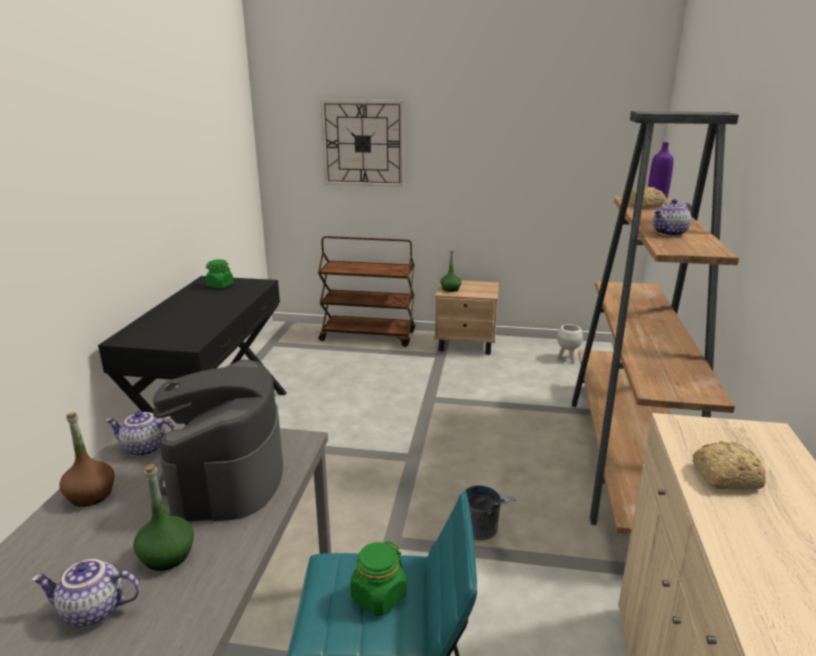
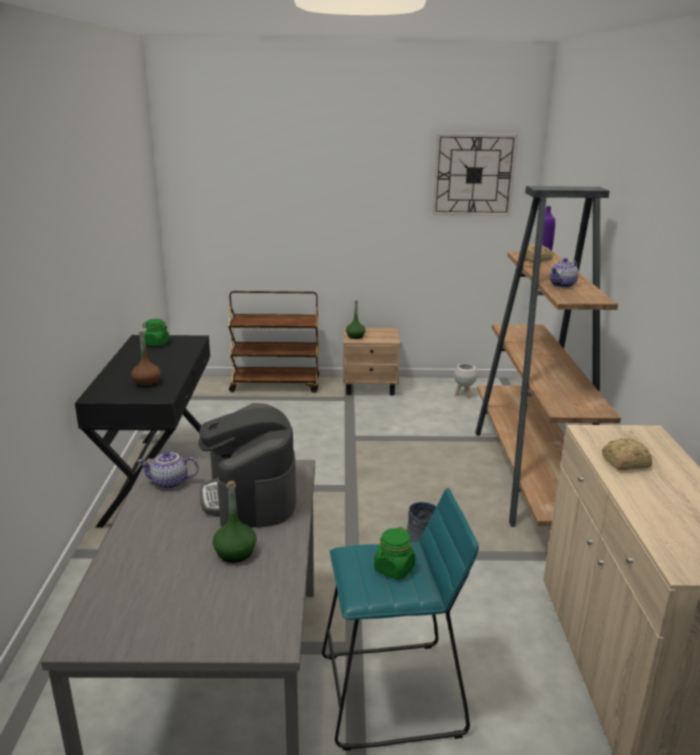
camera: 10 degrees left, 0 degrees up
(90, 495) = (146, 519): brown bottle -> brown bottle (146, 383)
(92, 612) = (200, 591): teapot -> none
(363, 143) = (266, 202): wall clock -> wall clock (473, 175)

